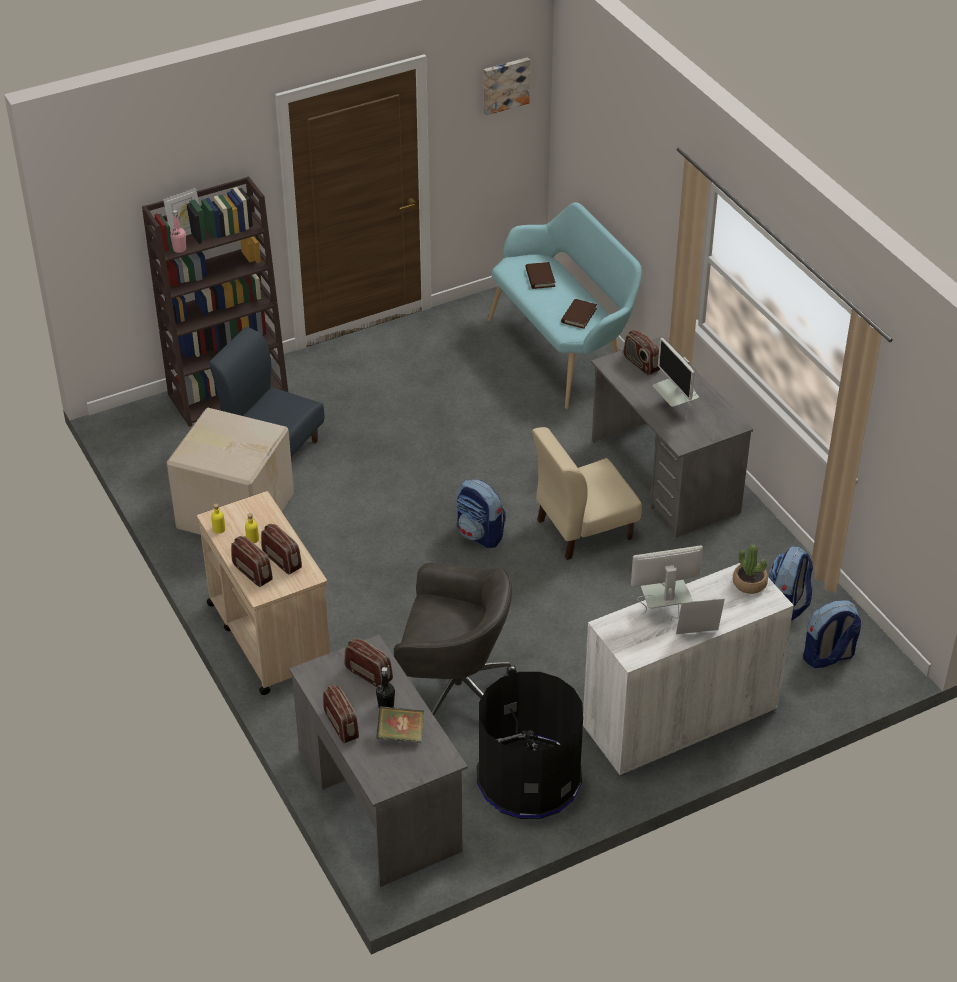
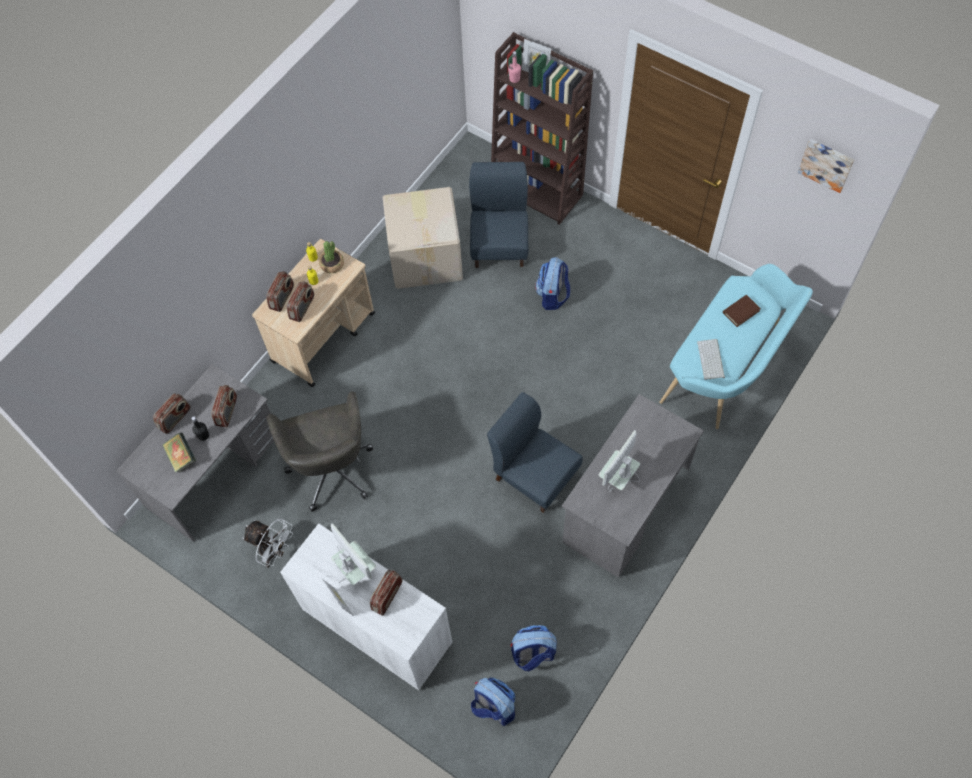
camera: 65 degrees right, 20 degrees up
(480, 534) = (489, 412): backpack -> backpack (553, 296)
(528, 778) = (274, 552): black trash can -> white fan
(579, 315) = (711, 360): brown book -> keyboard
(583, 529) = (534, 475): beige chair -> blue chair
(641, 364) = (657, 430): radio -> radio (387, 596)
(749, 583) = (416, 618): potted plant -> potted plant (332, 264)

